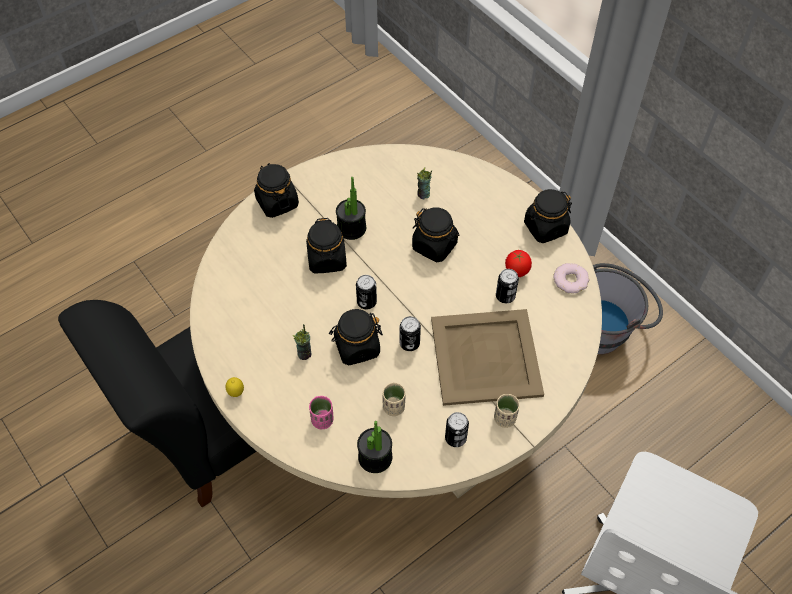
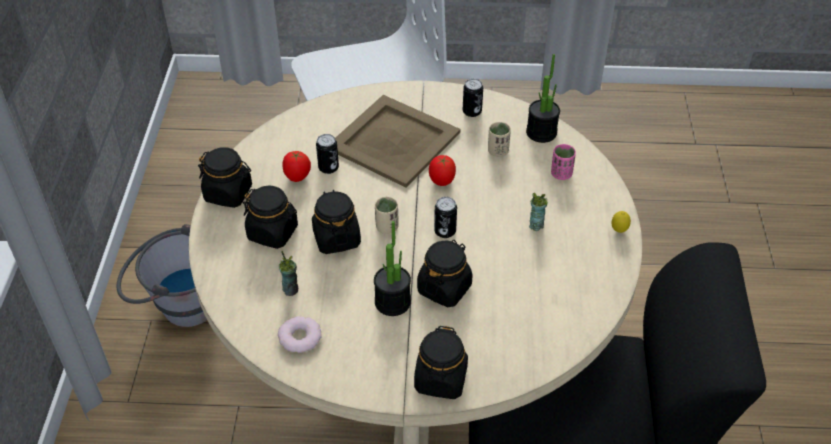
camera: 140 degrees left, 10 degrees down
(356, 347) = (487, 204): black jar -> black jar (273, 232)
(409, 343) = (441, 182): can -> tomato
(504, 418) = (425, 102): beige cup -> beige cup (387, 227)
(570, 280) = (265, 147): donut -> donut (299, 338)

